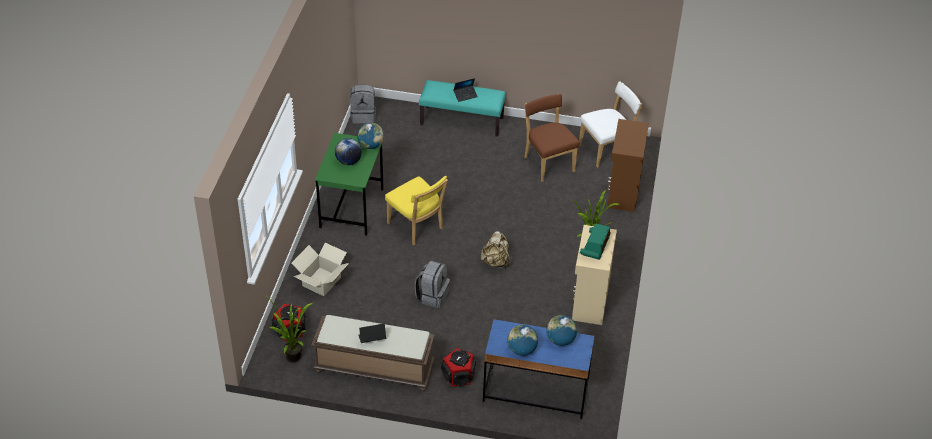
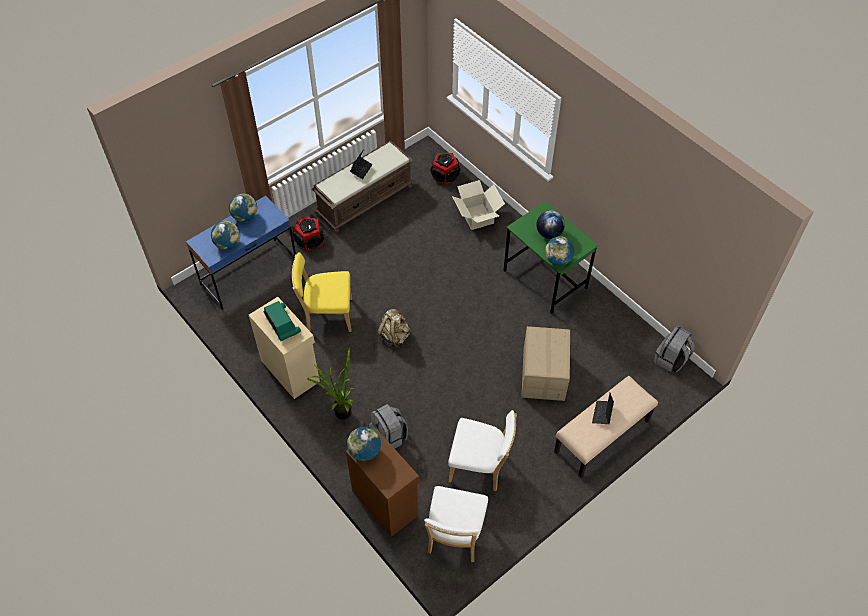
camera: 130 degrees right, 10 degrees up
(293, 360) = (415, 164): potted plant -> none
(416, 227) = (483, 308): yellow chair -> yellow chair (327, 315)
(432, 296) = (399, 272): grey backpack -> grey backpack (389, 437)
(442, 168) = (544, 375): none -> cardboard box
(462, 121) = (602, 437): turquoise bench -> beige bench
(548, 163) = (480, 467): brown chair -> white chair
(633, 148) = (365, 451): none -> globe

